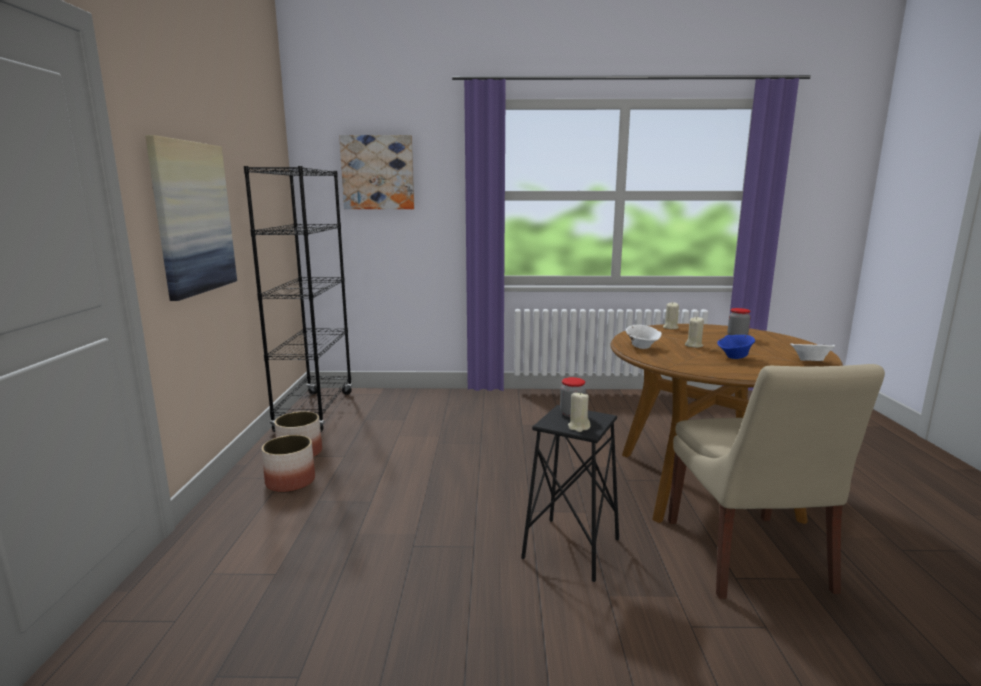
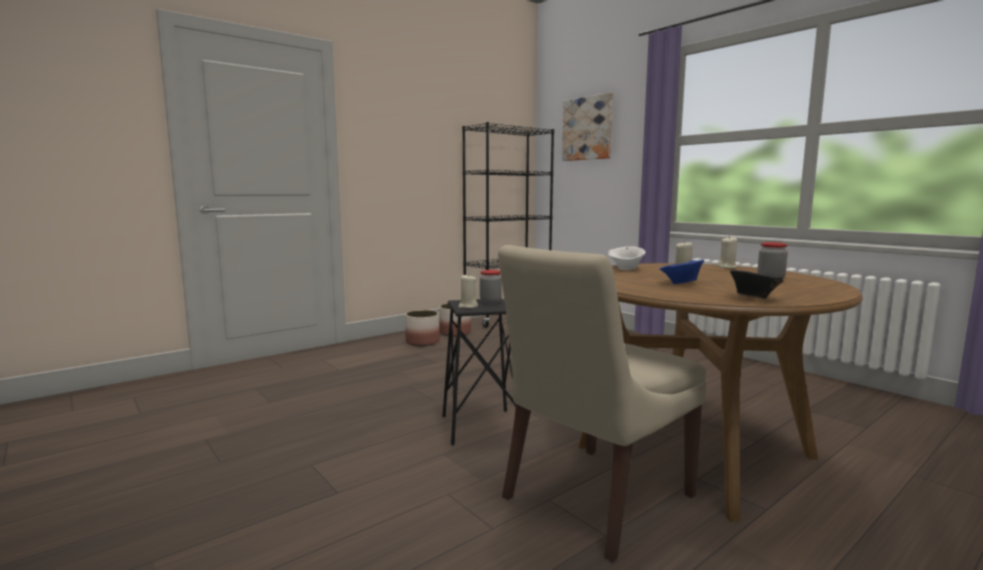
camera: 50 degrees right, 5 degrees down
(193, 218) = (402, 156): picture -> none
(809, 362) = (753, 298): white bowl -> black bowl

